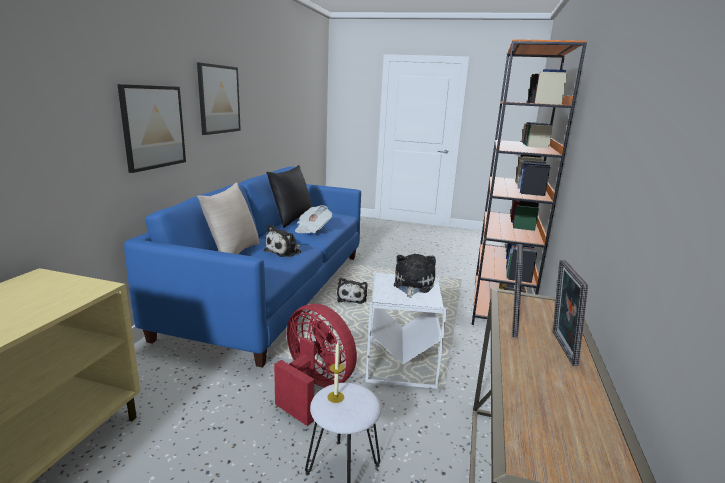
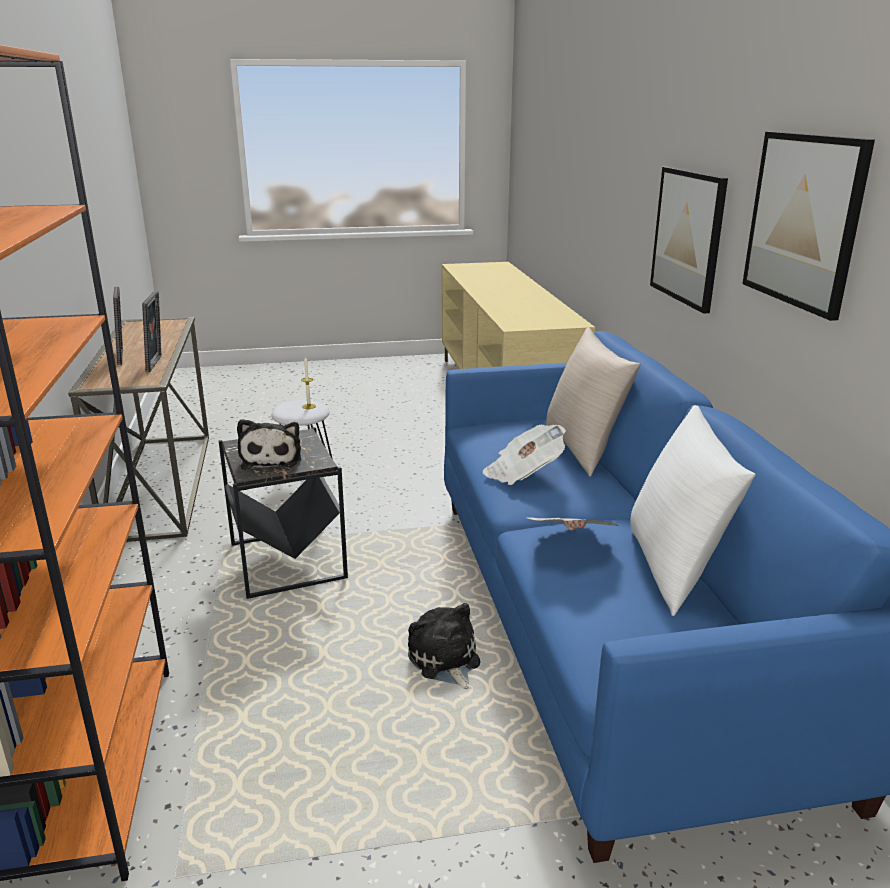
camera: 155 degrees right, 5 degrees up
(284, 251) = (523, 473): plush toy -> newspaper
(292, 220) = (675, 568): black pillow -> white pillow
(313, 388) = (376, 509): red fan -> none
(400, 363) = (288, 560): white side table -> black side table

